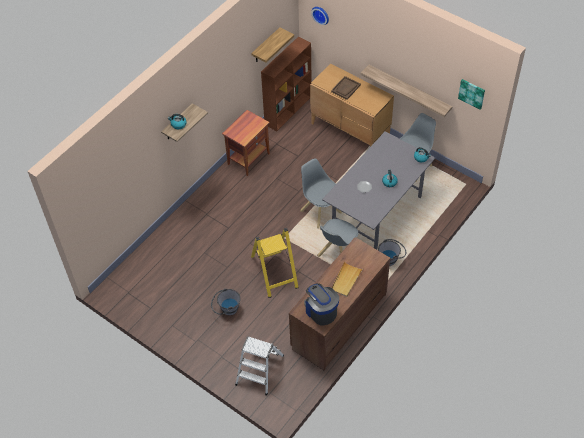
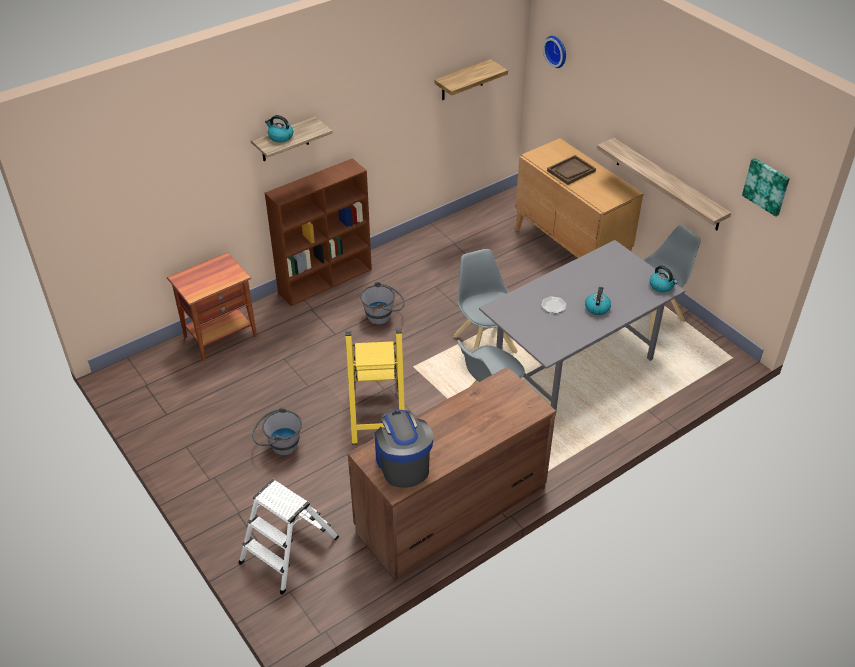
camera: 15 degrees right, 10 degrees down
(248, 158) = (405, 253): nightstand -> nightstand (221, 336)
(288, 110) = (489, 207): brown bookcase -> brown bookcase (326, 280)
(346, 280) = (466, 427): beige tray -> none
(391, 259) = (573, 436): grey bucket -> grey bucket (383, 316)

